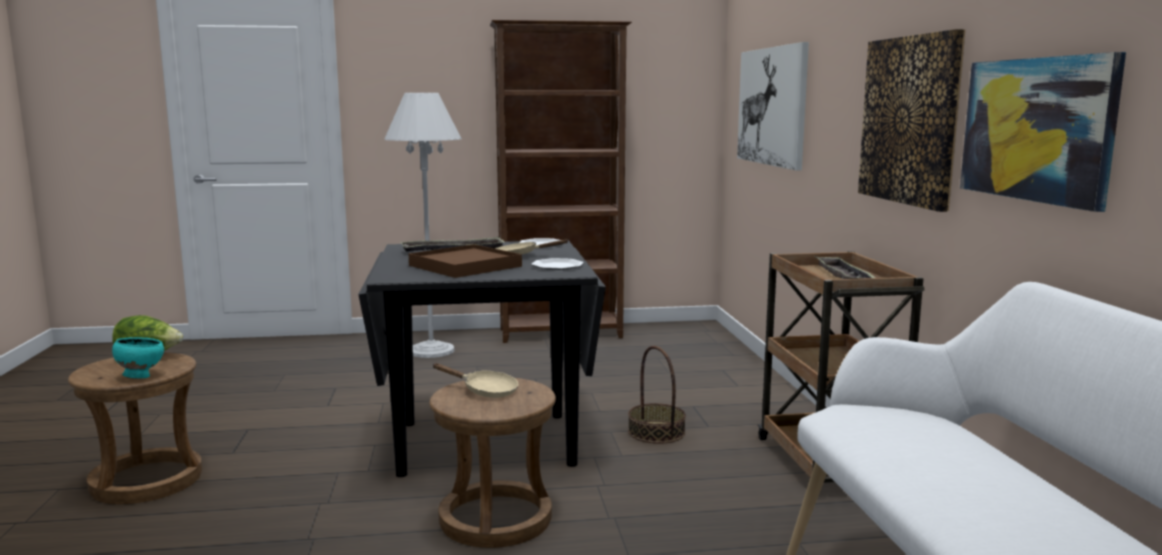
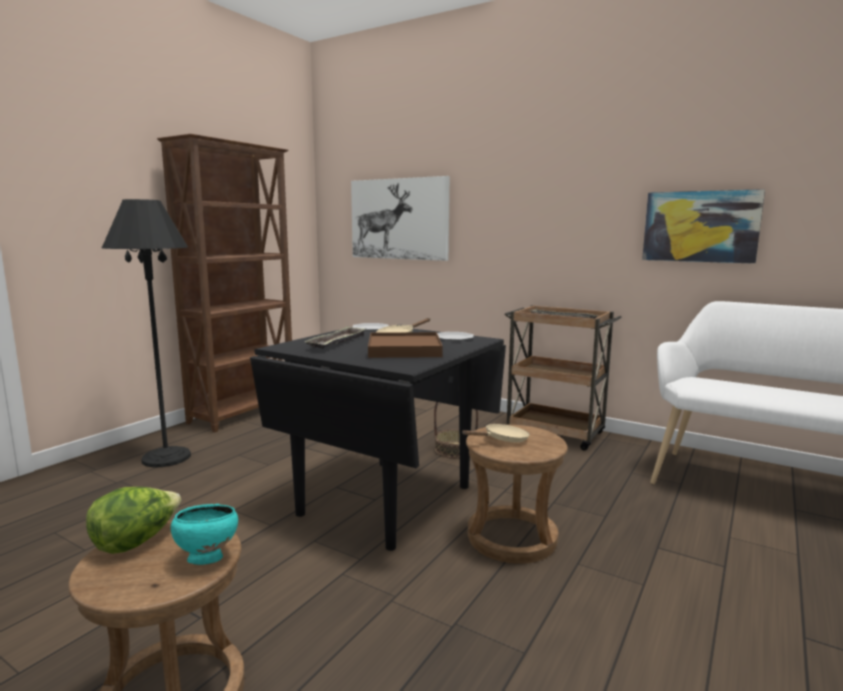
camera: 50 degrees left, 0 degrees up
(431, 351) = (166, 457): white floor lamp -> black floor lamp
(910, 120) = (580, 224): picture -> none

